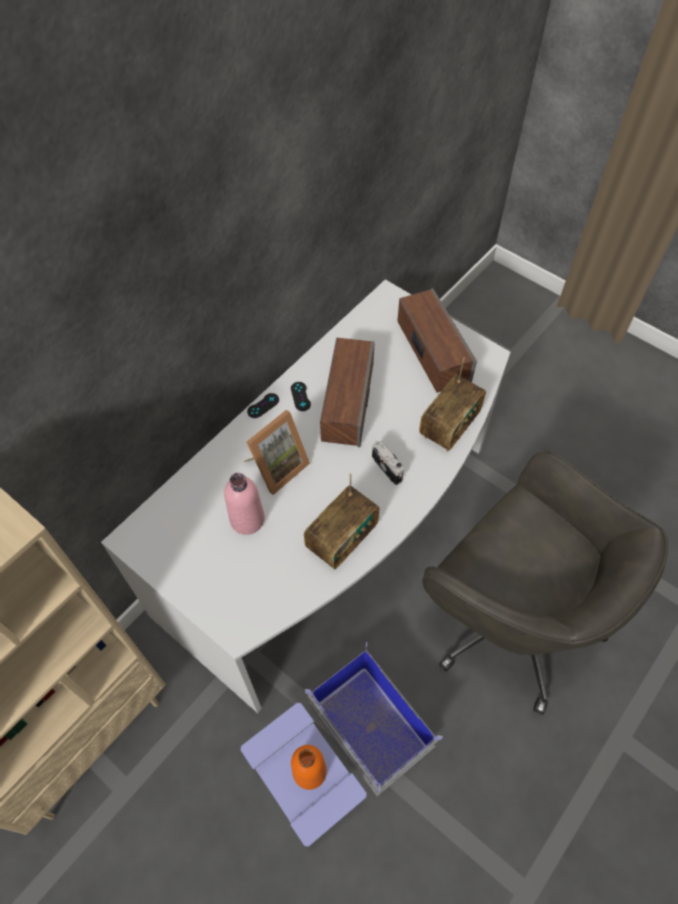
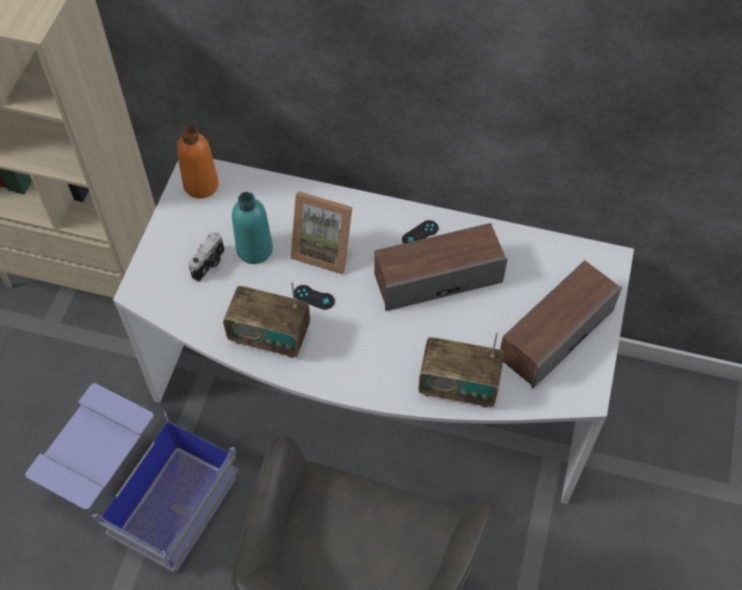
camera: 65 degrees right, 0 degrees up
(247, 519) = (254, 249): pink bottle -> turquoise bottle
(263, 405) = (390, 207): black game controller -> black game controller (314, 297)
(309, 771) = (93, 451): orange bottle -> orange bottle (201, 185)
(388, 468) = (373, 346): camera -> camera (210, 264)

